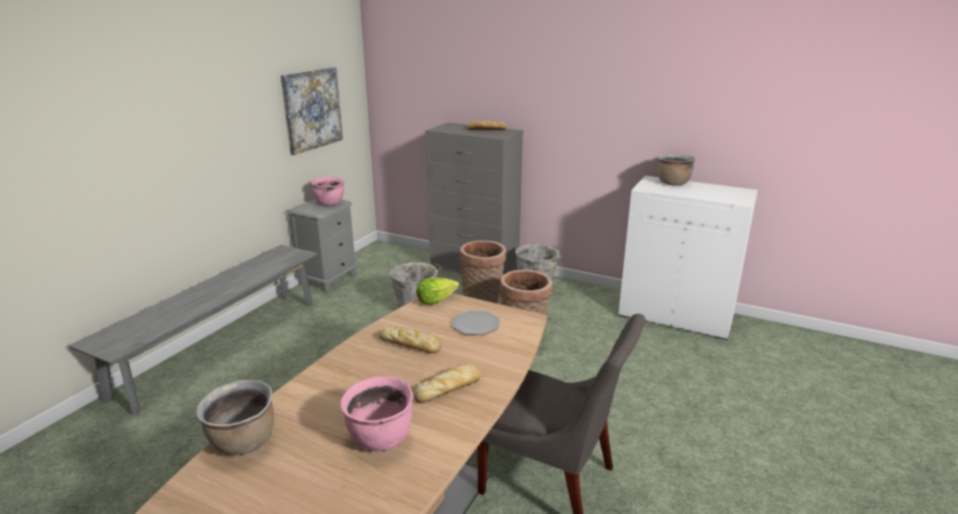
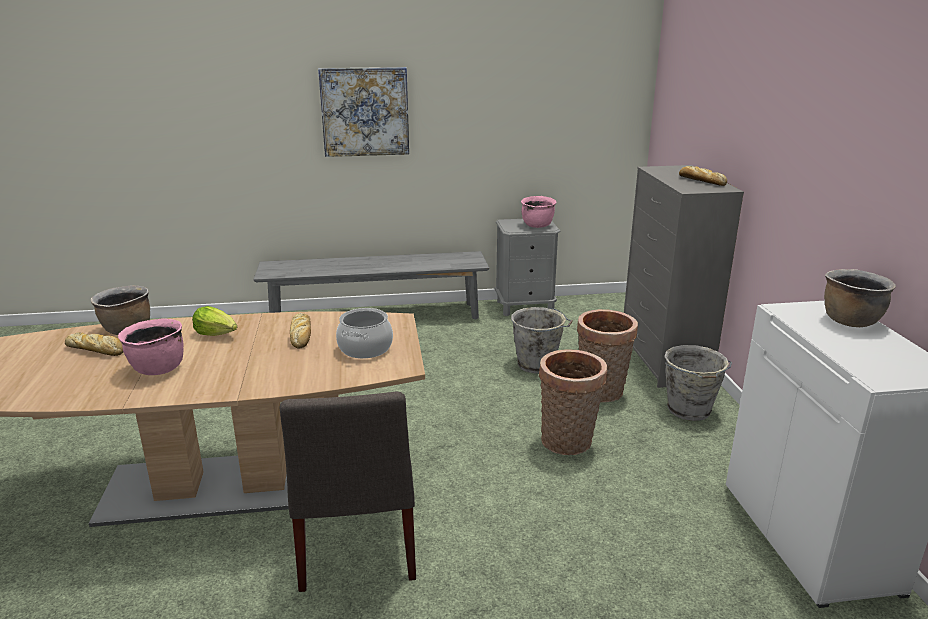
camera: 55 degrees right, 0 degrees up
(312, 109) = (555, 122): picture -> picture (365, 112)
(436, 300) = (391, 319): lettuce -> lettuce (216, 334)
(449, 388) = (246, 370): bread -> bread (96, 349)
(476, 324) = (365, 348): plate -> cooking pot

